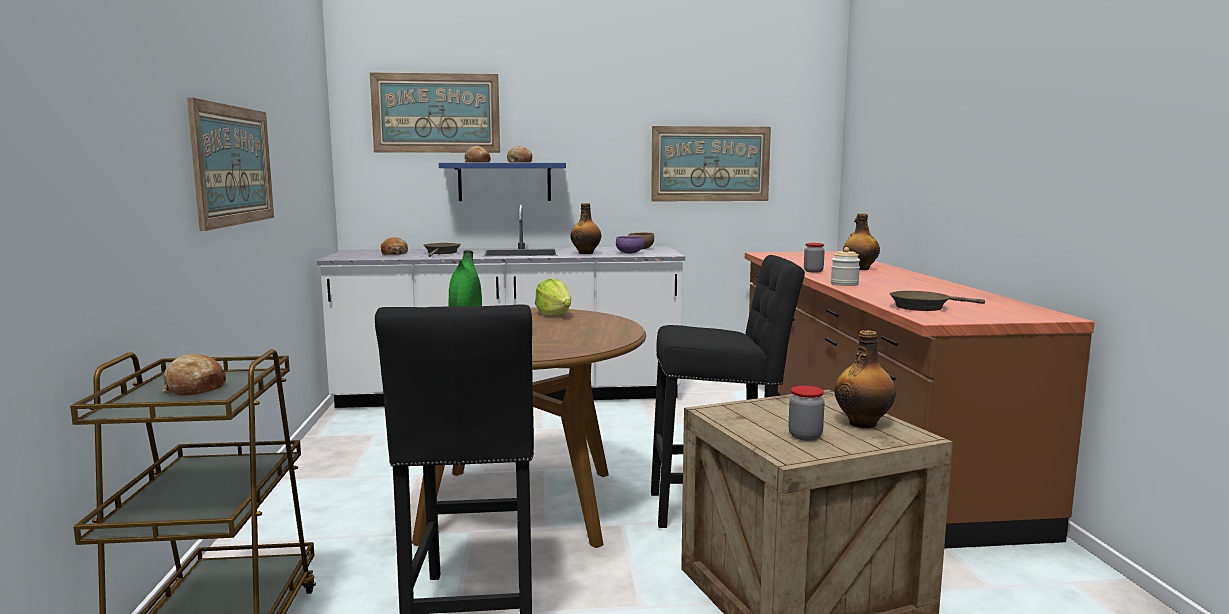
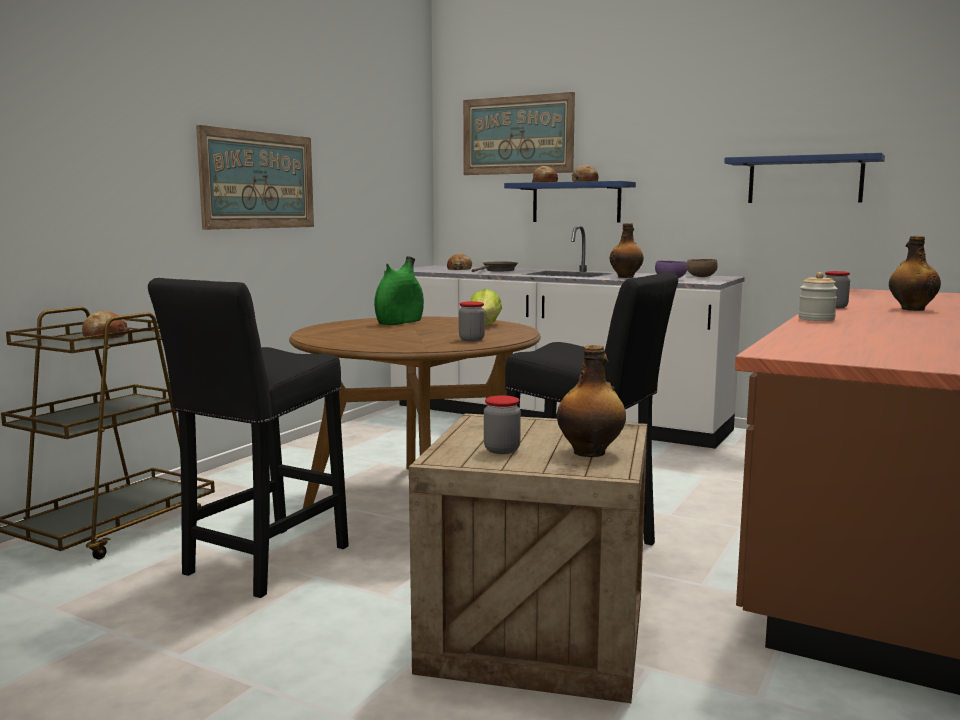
camera: 35 degrees right, 0 degrees up
(597, 333) = (471, 340): none -> jar
(710, 164) = (805, 180): picture -> blue shelf
(923, 307) = (815, 343): brown frying pan -> none

